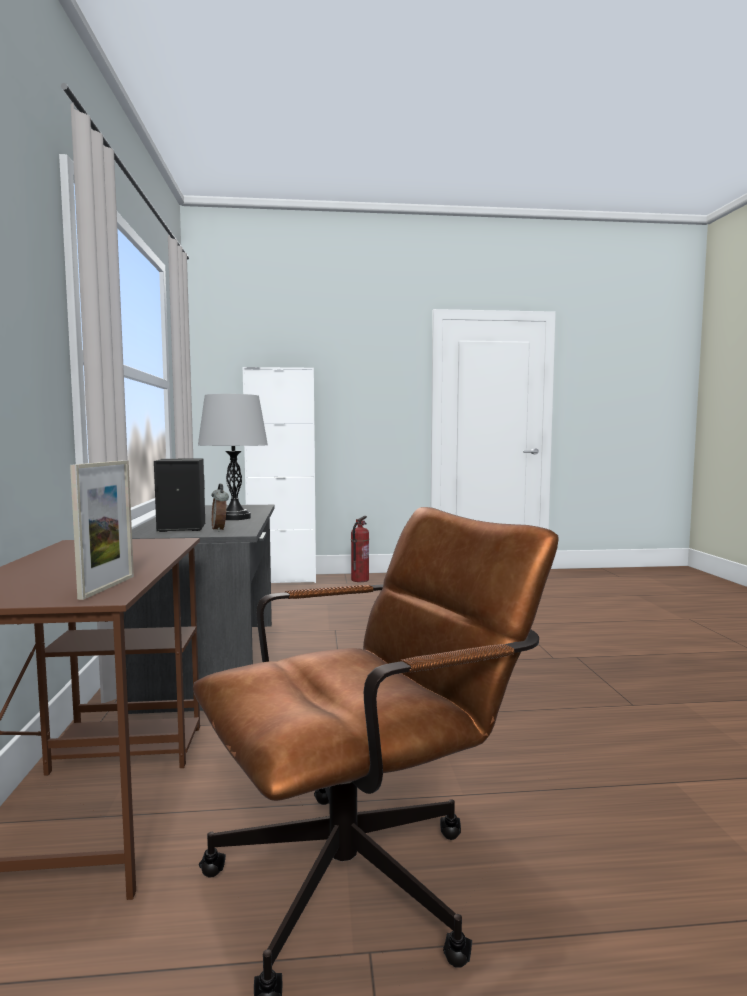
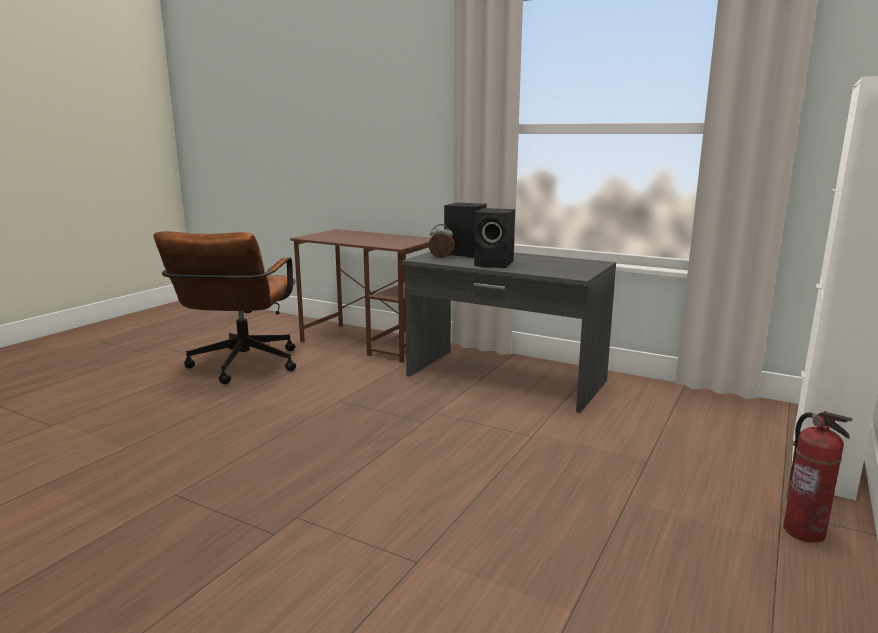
camera: 125 degrees right, 10 degrees up
(107, 587) = (317, 237): picture frame -> none
(235, 518) = (495, 264): grey table lamp -> black speaker

